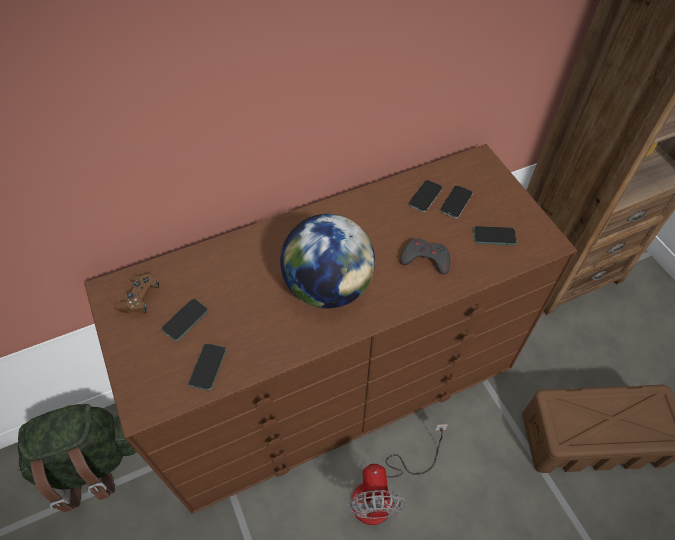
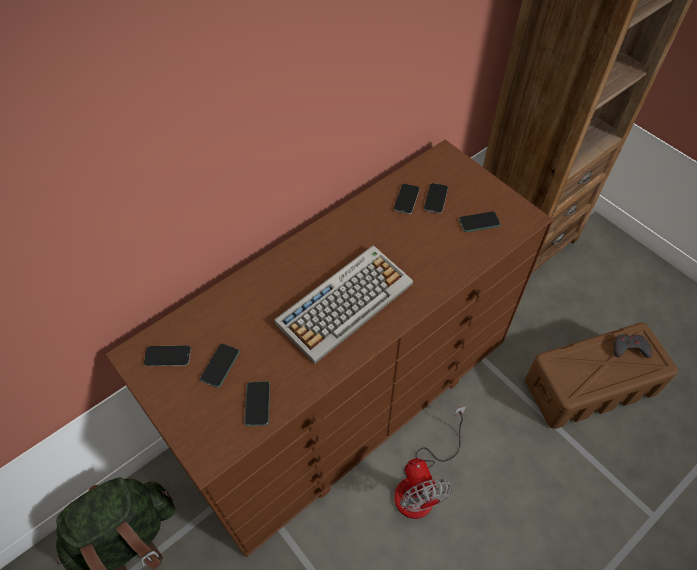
camera: 15 degrees left, 0 degrees up
(140, 298) = (168, 356): brown game controller -> phone
(328, 286) = (345, 302): globe -> keyboard
(425, 259) = (425, 256): grey game controller -> grey game controller (629, 348)

